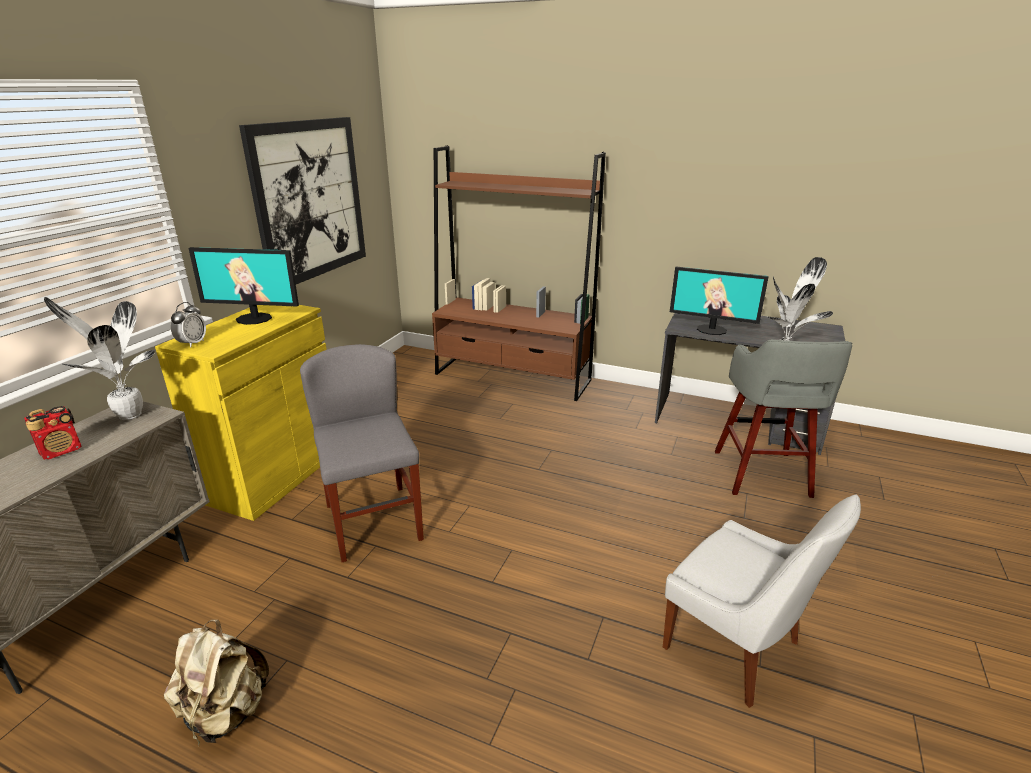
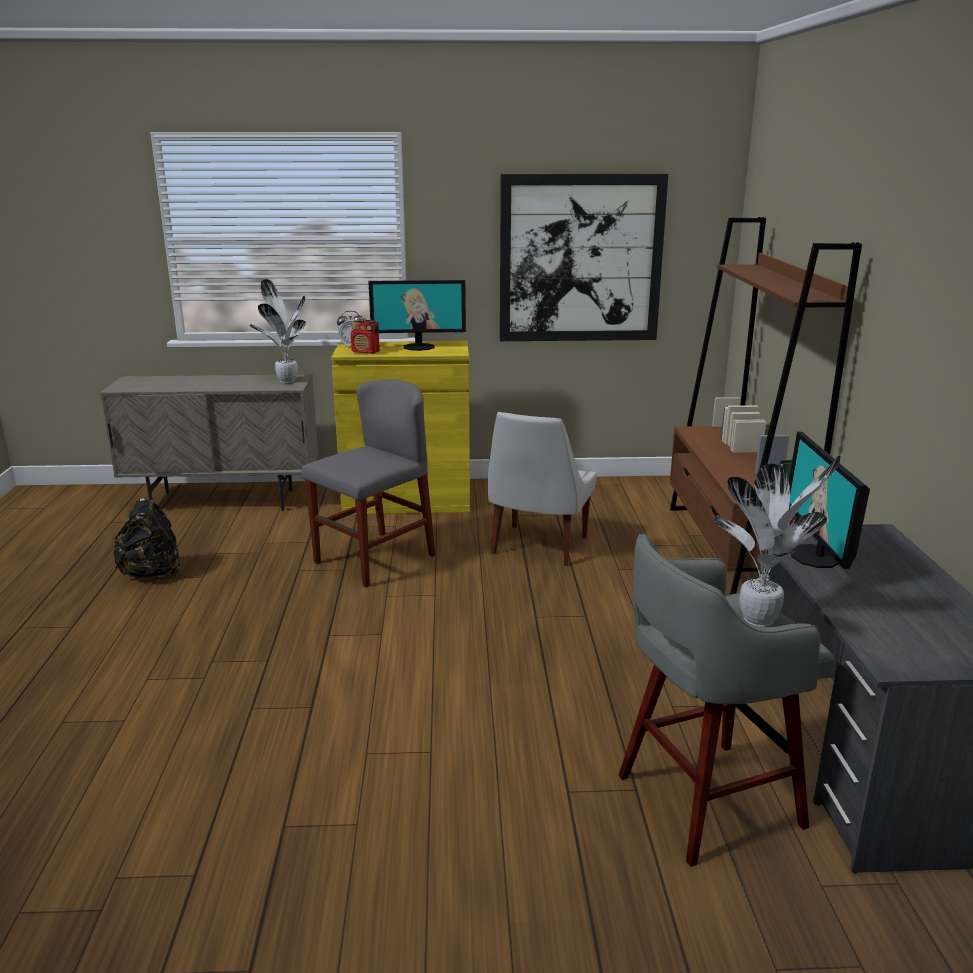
camera: 65 degrees right, 5 degrees down
(62, 451) = (233, 382): radio -> radio (366, 352)
(226, 713) = (152, 573): beige backpack -> black backpack
(254, 318) = (419, 347): monitor -> monitor turned 75 degrees counterclockwise
(736, 648) = (304, 805): white chair -> white chair (538, 547)

